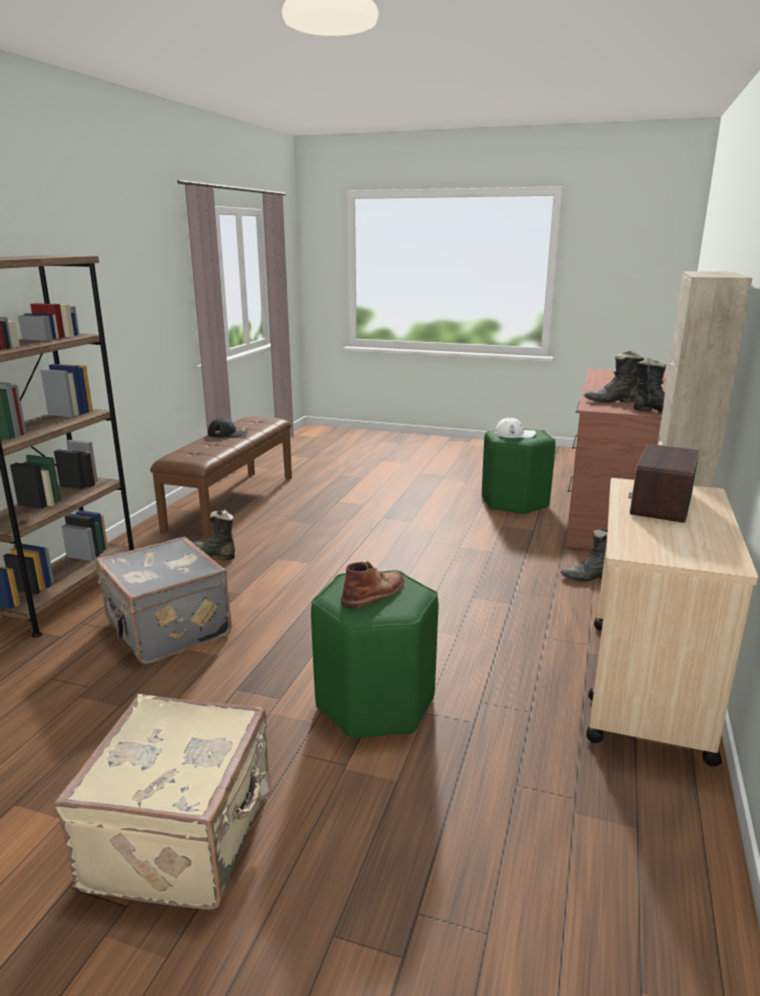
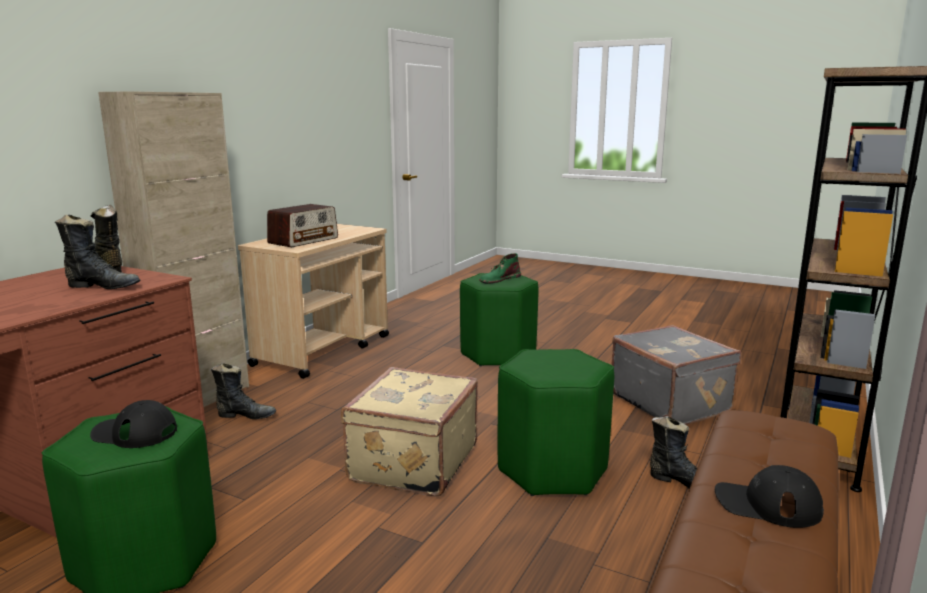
camera: 170 degrees left, 5 degrees down
(184, 837) = (592, 327): beige suitcase -> beige suitcase (411, 463)
(307, 556) = (551, 470): none -> green stool
(375, 593) = (499, 279): brown boot -> green boot
(515, 434) = (134, 433): white cap -> black cap

